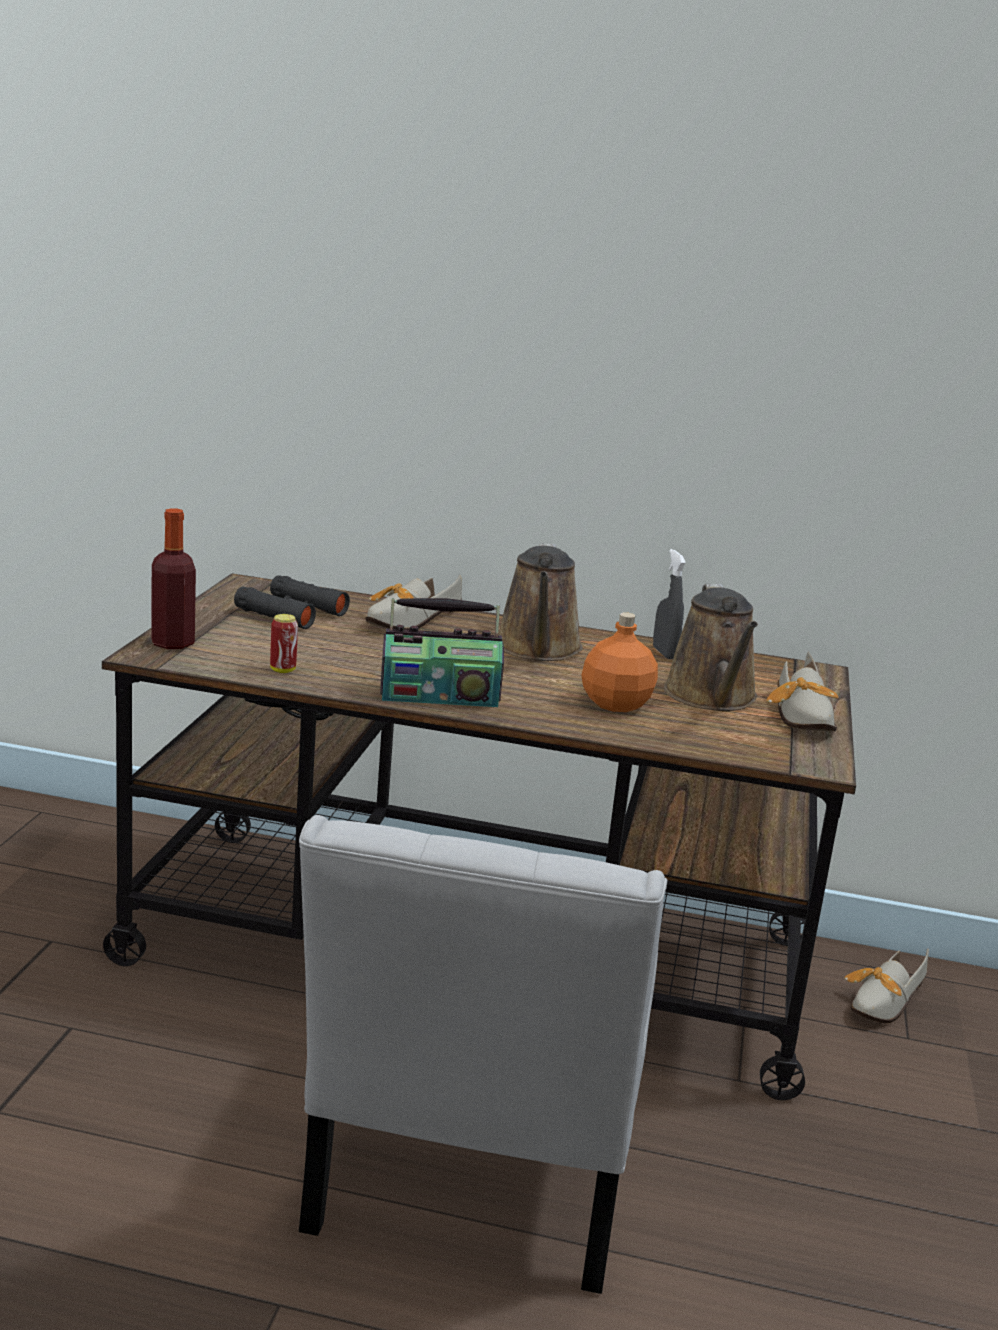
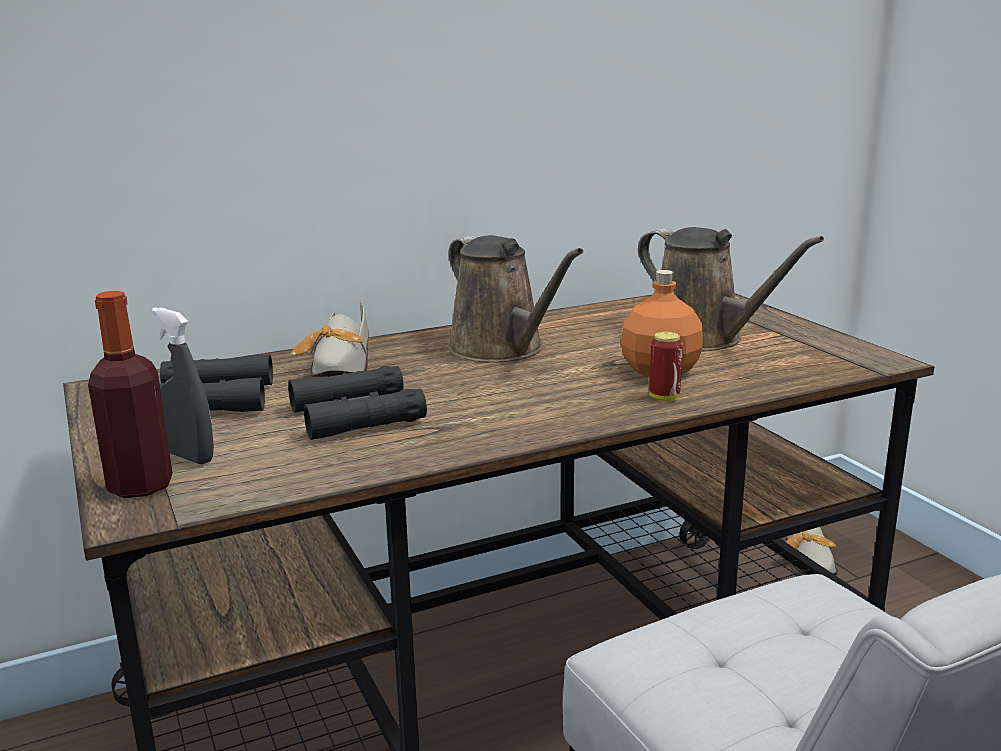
camera: 35 degrees left, 0 degrees up
(282, 670) = (327, 463): can -> can (664, 397)
(353, 652) = (357, 415): none -> black binoculars
(439, 696) = (523, 424): radio -> none
(664, 653) = (592, 318): grey spray bottle -> grey spray bottle (190, 457)
(804, 717) = (784, 329): shoe -> none

